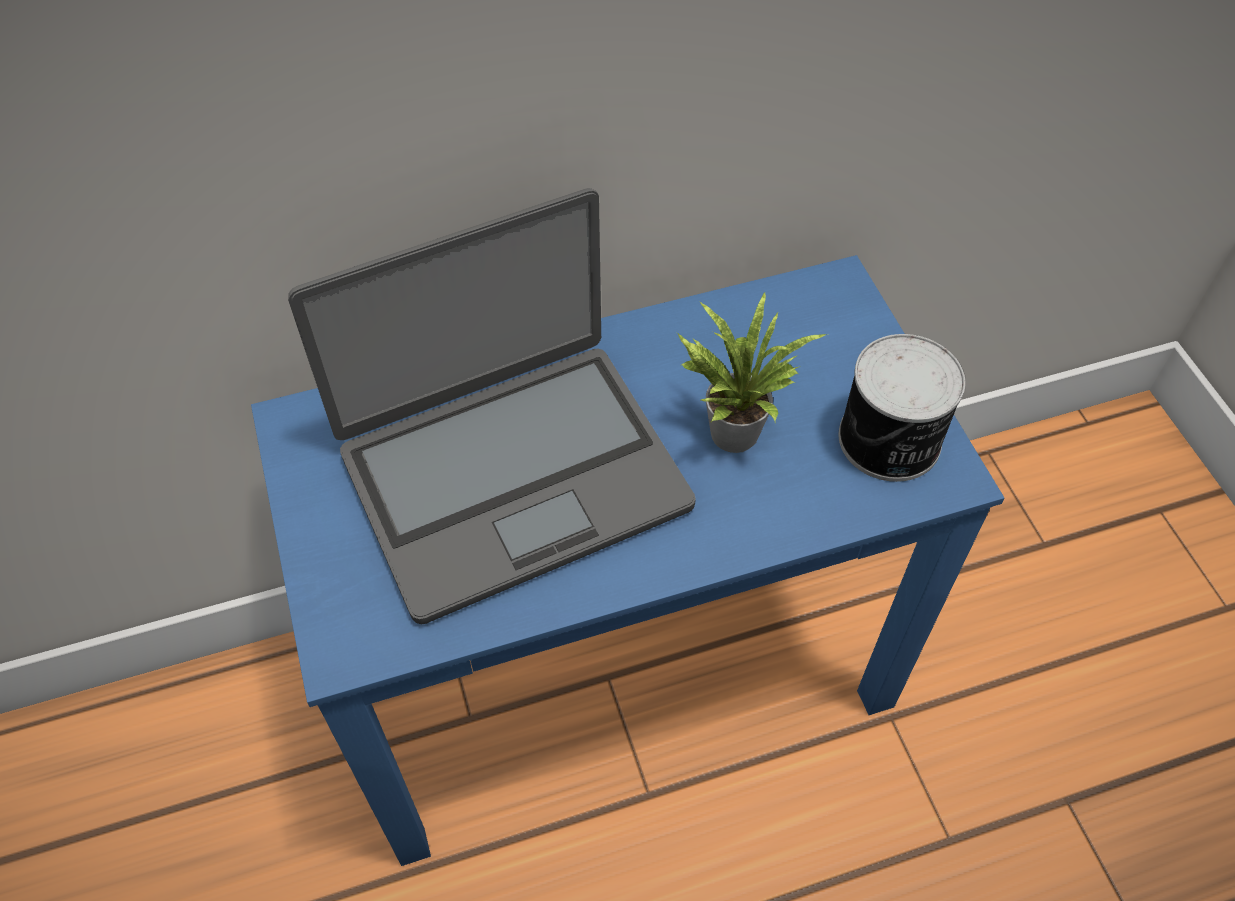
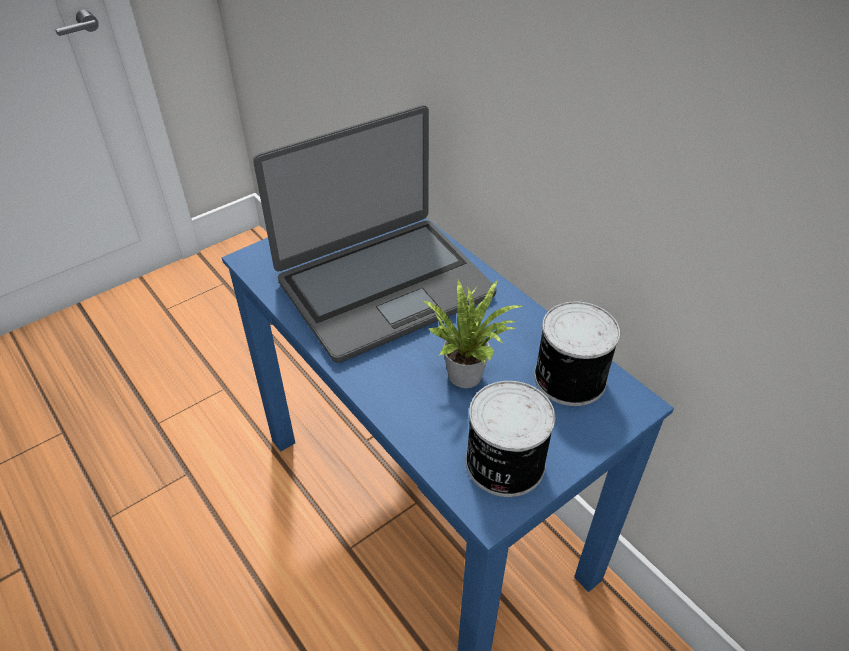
camera: 70 degrees right, 10 degrees down
(512, 476) = (383, 286): laptop -> laptop turned 75 degrees counterclockwise
(777, 330) = (567, 377): none -> can

